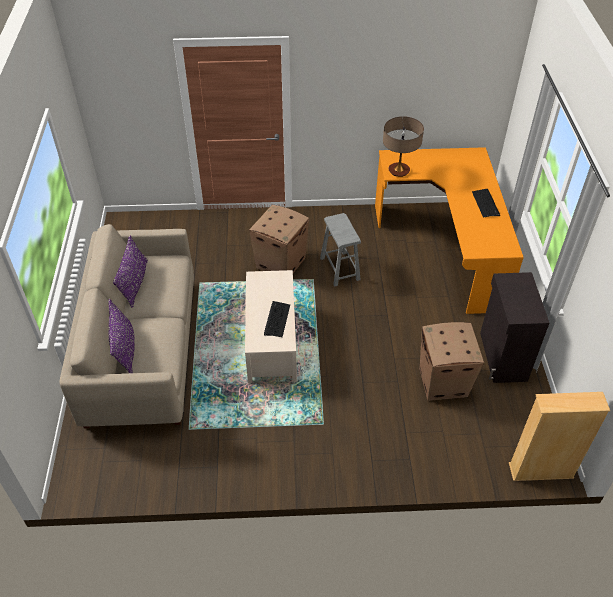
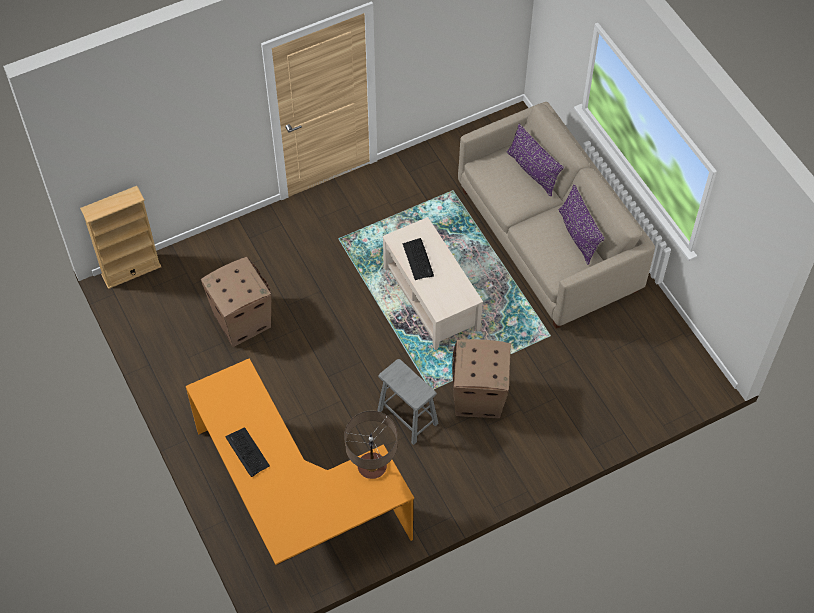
camera: 155 degrees right, 10 degrees up
(502, 357) = (190, 372): black cabinet -> none

